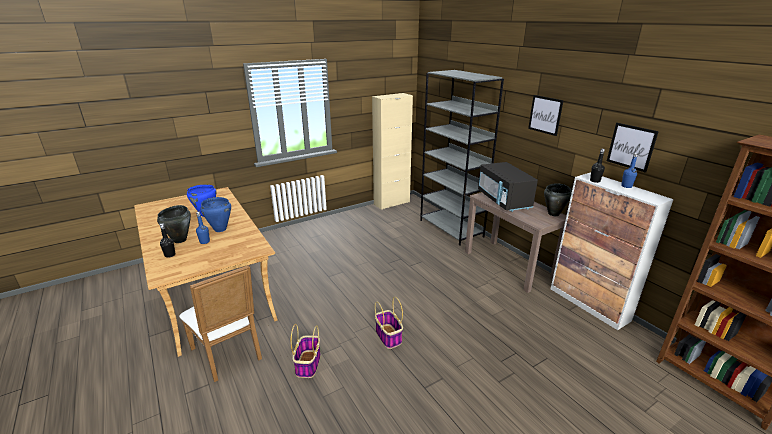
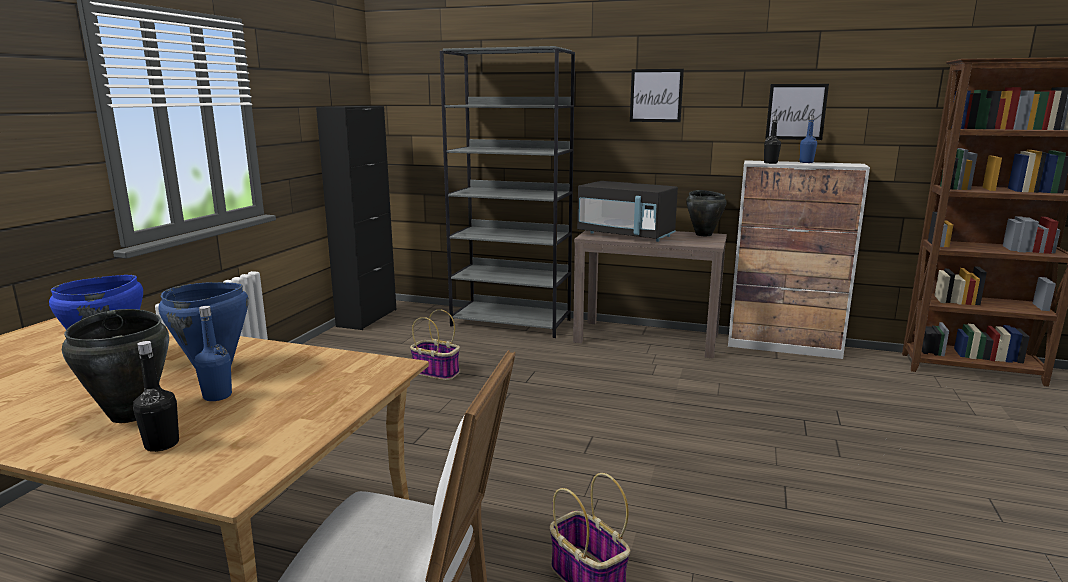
camera: 40 degrees left, 10 degrees down
(389, 336) = (642, 475): basket -> basket (437, 372)
(391, 203) = (367, 318): beige cabinet -> black cabinet

